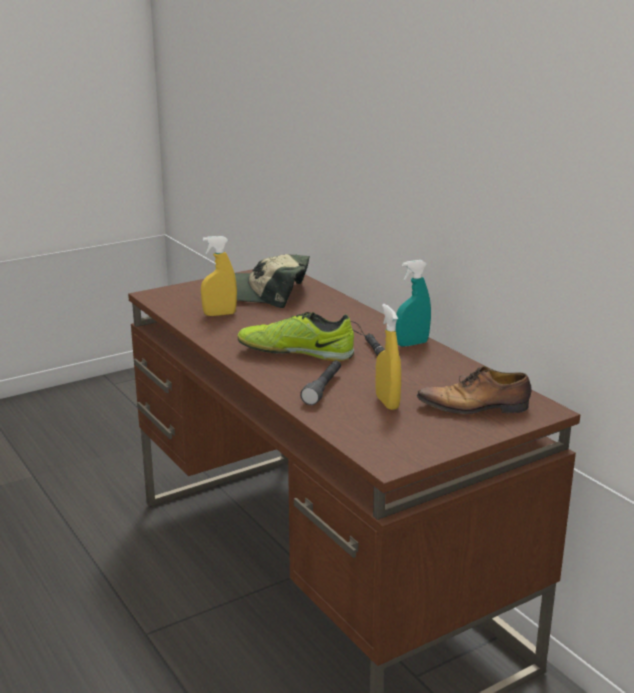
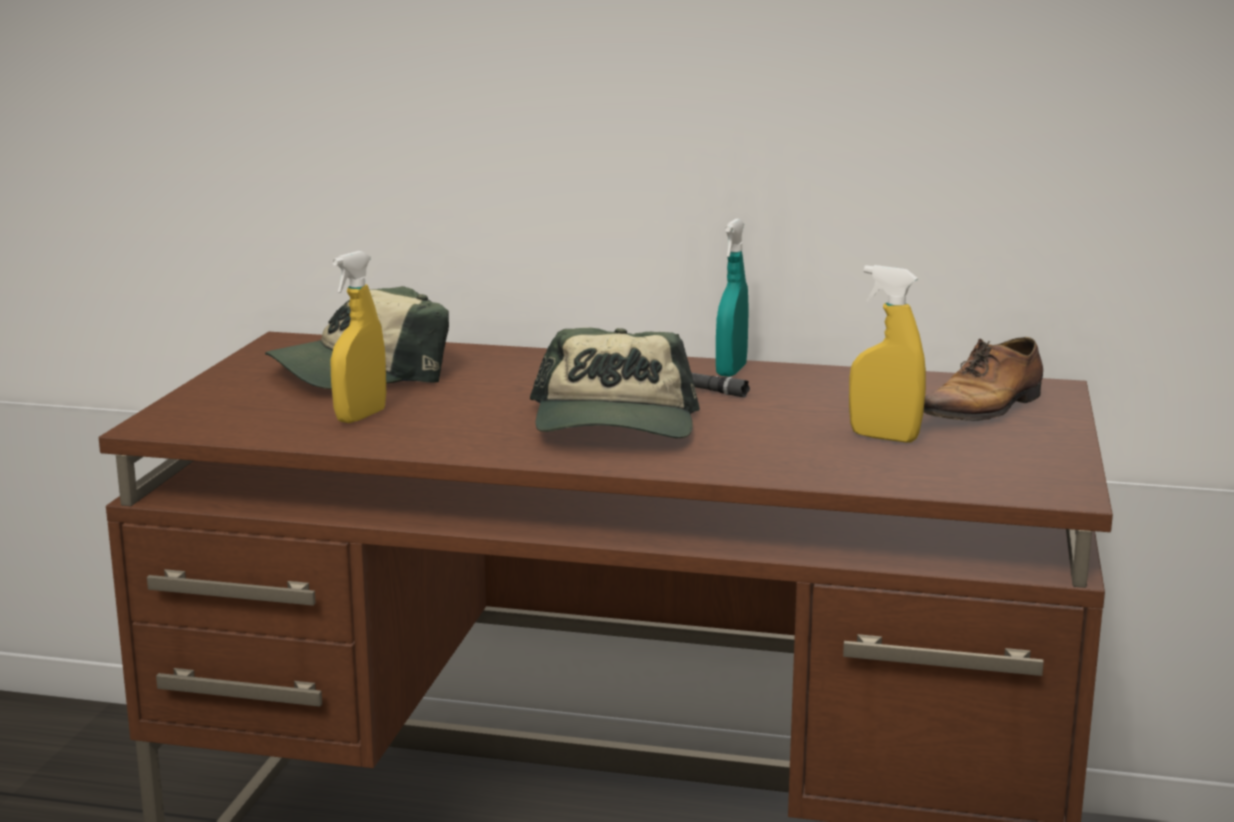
camera: 45 degrees left, 5 degrees down
(296, 352) = (615, 425): shoe -> cap
(323, 389) = (771, 450): grey flashlight -> none

